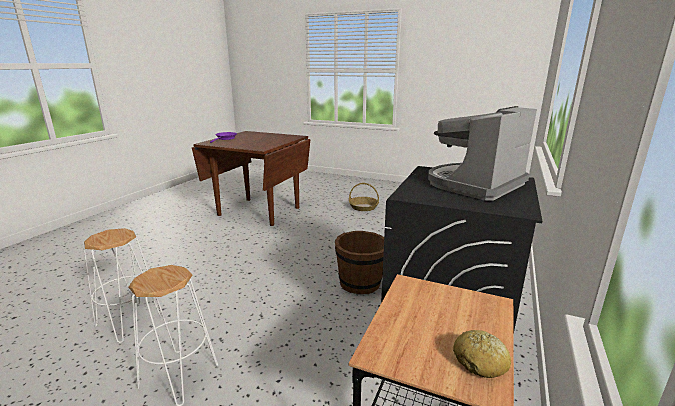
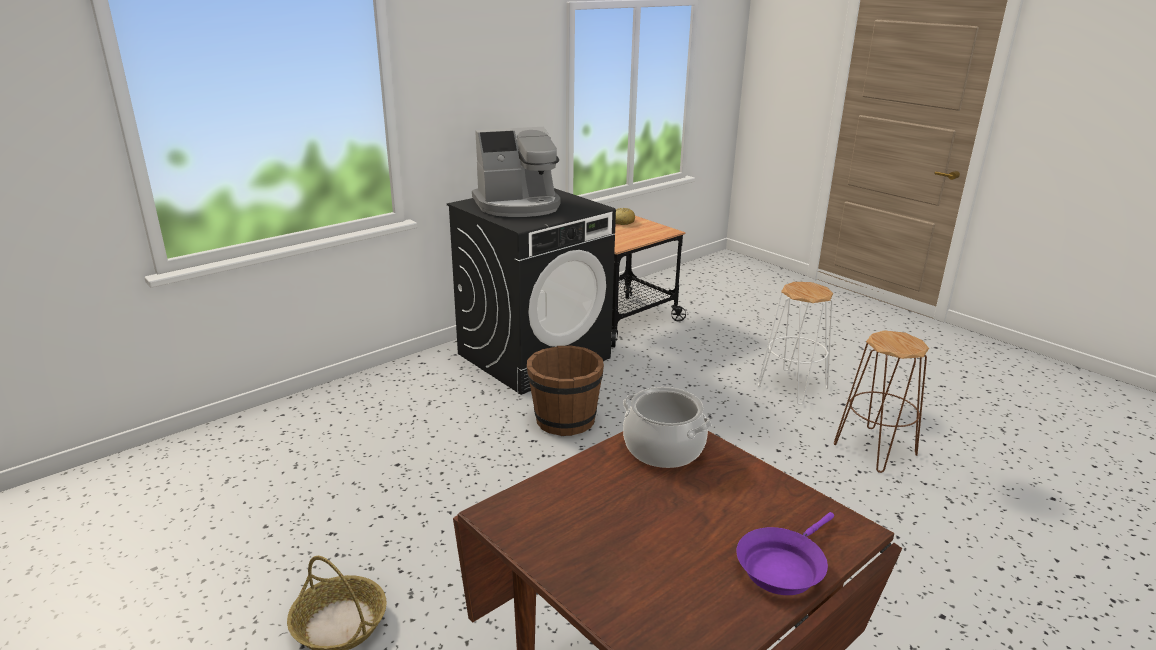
camera: 155 degrees left, 5 degrees up
(129, 322) = (875, 450): white stool -> brown stool
(261, 145) = (663, 448): none -> cooking pot

